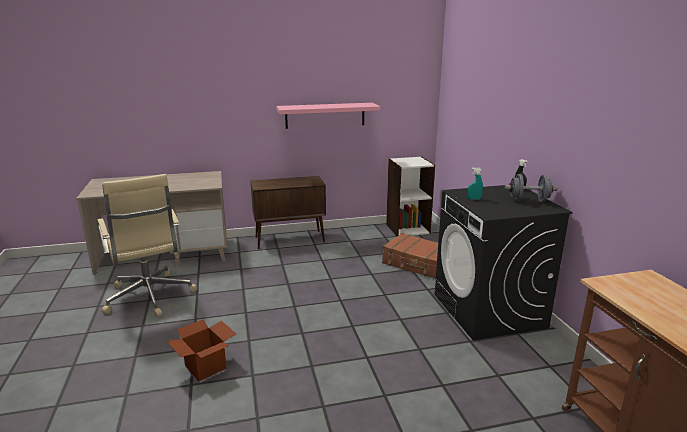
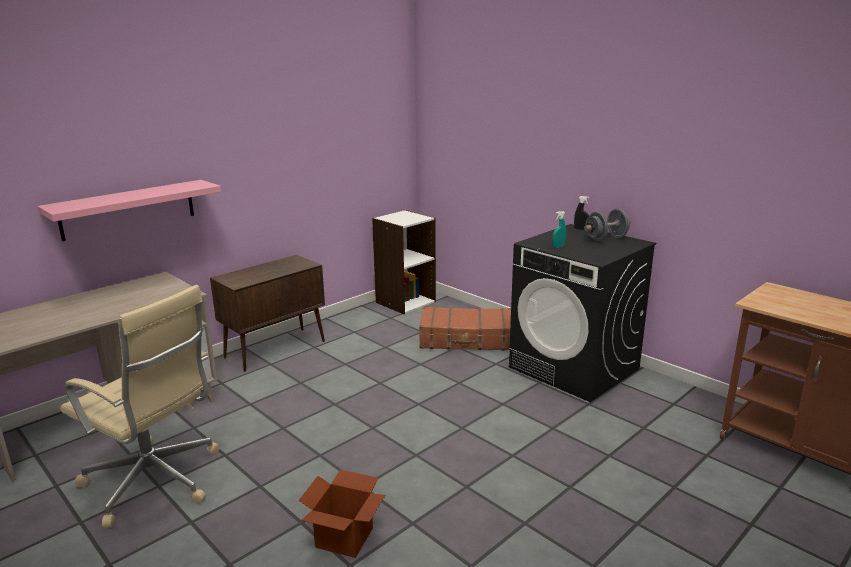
camera: 30 degrees left, 0 degrees up
(325, 115) = (295, 172): pink shelf -> pink shelf (128, 209)

